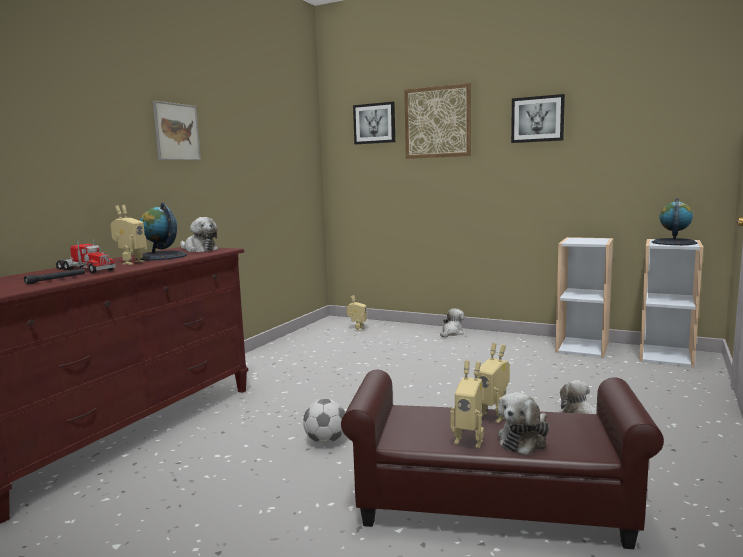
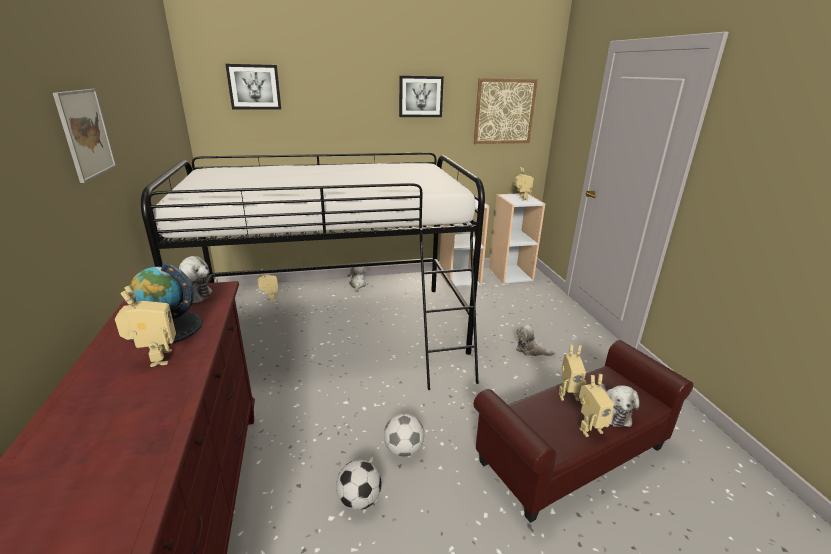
camera: 40 degrees left, 15 degrees up
(56, 279) = (137, 453): black flashlight -> none
(85, 270) = (121, 403): toy truck -> none
(249, 454) = (359, 500): none -> football
(384, 358) = (337, 331): none -> black bed
(437, 121) = (327, 90): picture -> picture (504, 111)
(674, 242) = (521, 199): globe -> toy robot

